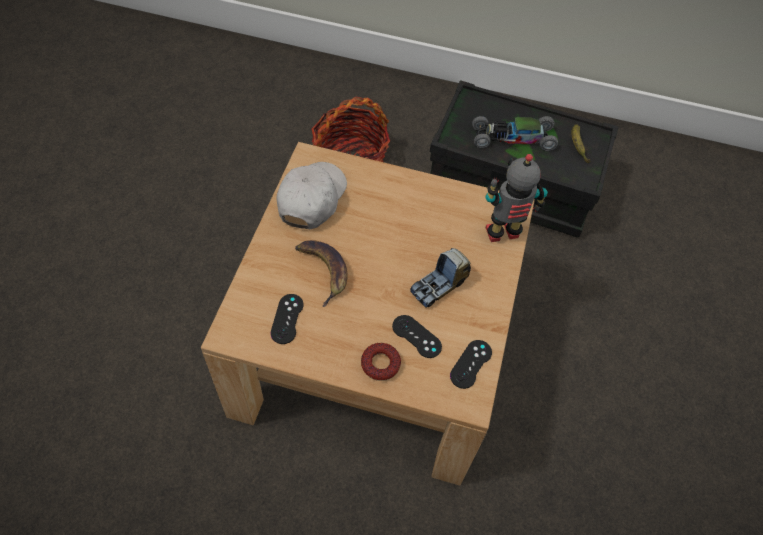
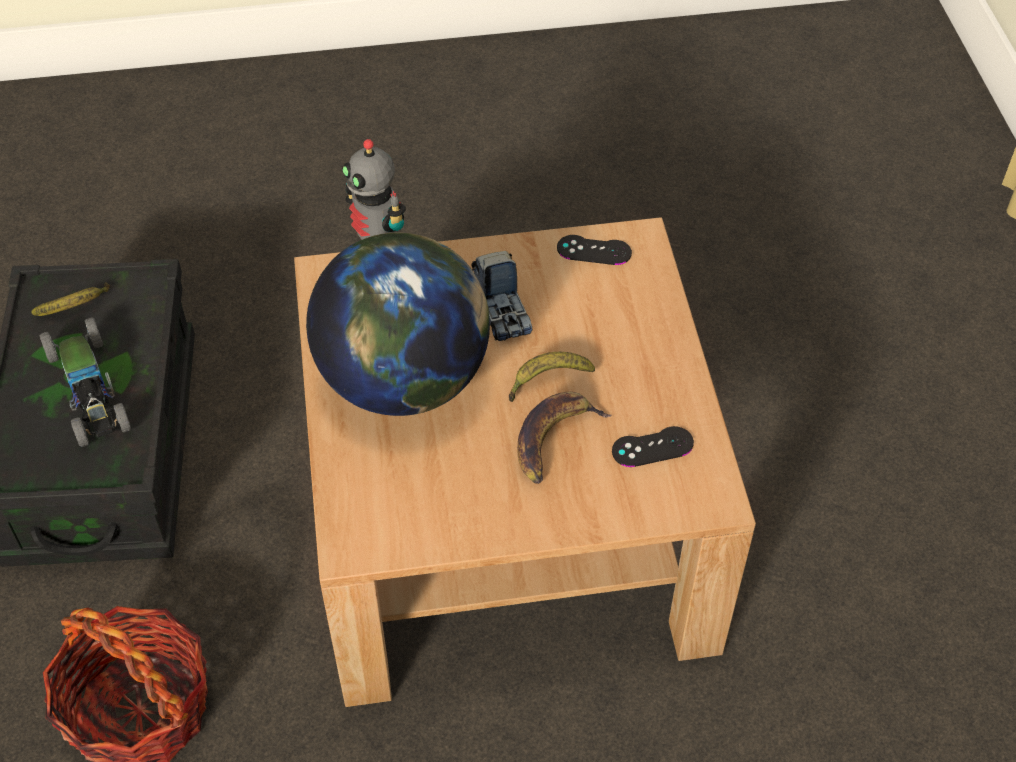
camera: 110 degrees left, 5 degrees down
(311, 199) = (435, 506): white cap -> none
(369, 286) = (547, 380): none -> banana
(380, 364) = (650, 330): donut -> none
(407, 217) = (404, 380): none -> globe
(416, 336) = (590, 309): black game controller -> none
(439, 286) = (502, 310): toy truck -> toy truck turned 45 degrees clockwise

